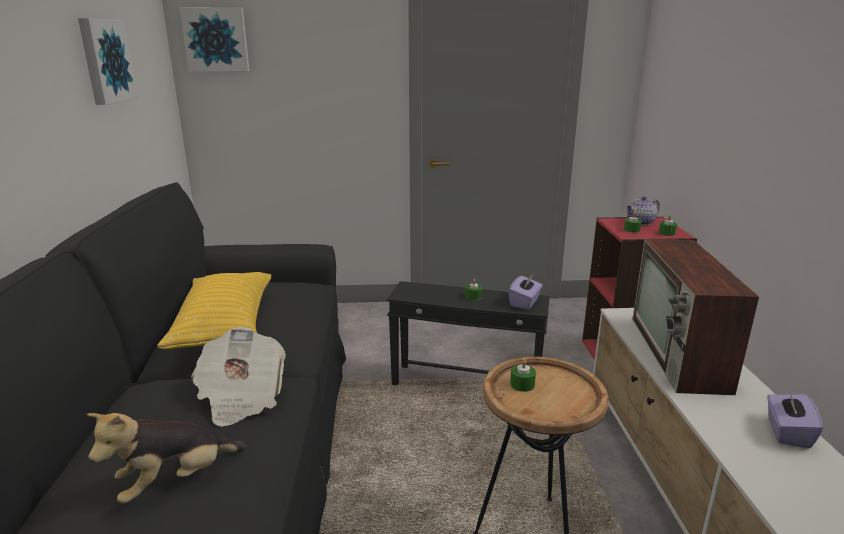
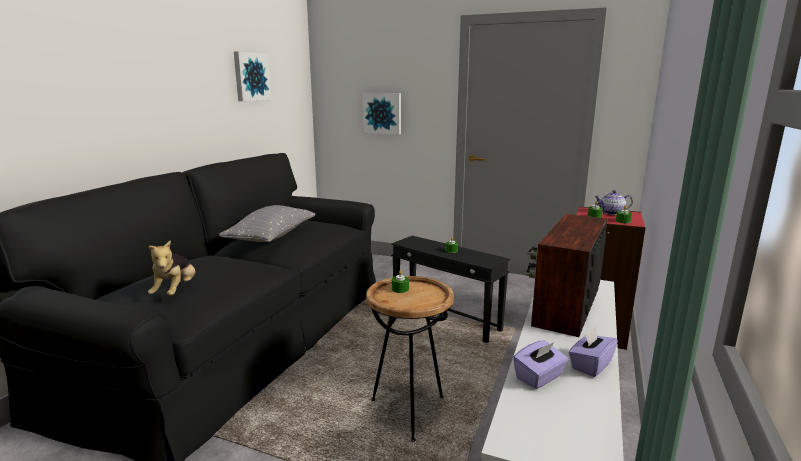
camera: 25 degrees right, 5 degrees down
(175, 481) = (176, 291): plush toy -> plush toy turned 75 degrees counterclockwise
(216, 39) = (336, 67): picture -> picture (382, 113)
(225, 327) = (272, 237): yellow pillow -> grey pillow
(241, 396) = (243, 267): newspaper -> none
(525, 302) = (485, 259): purple tissue box -> purple tissue box (539, 377)

